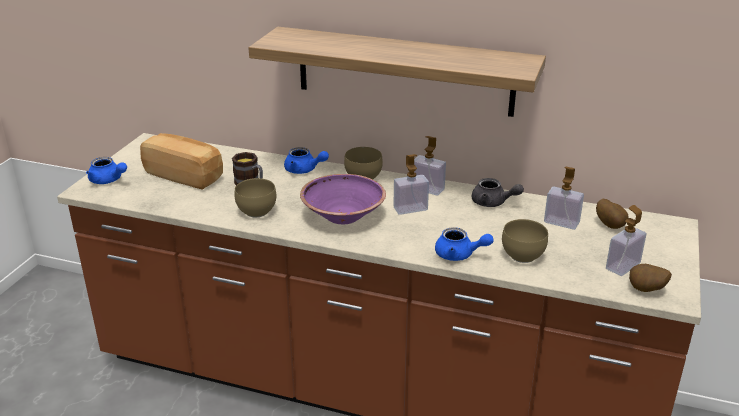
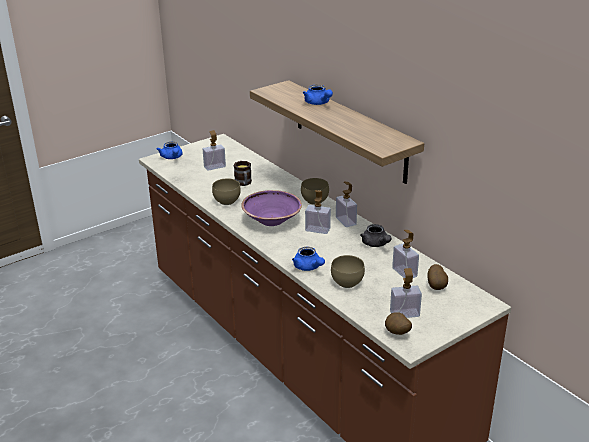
camera: 35 degrees right, 0 degrees up
(184, 175) = (214, 167): bread -> soap dispenser
(304, 170) = (285, 185): blue teapot -> blue teapot (318, 103)

